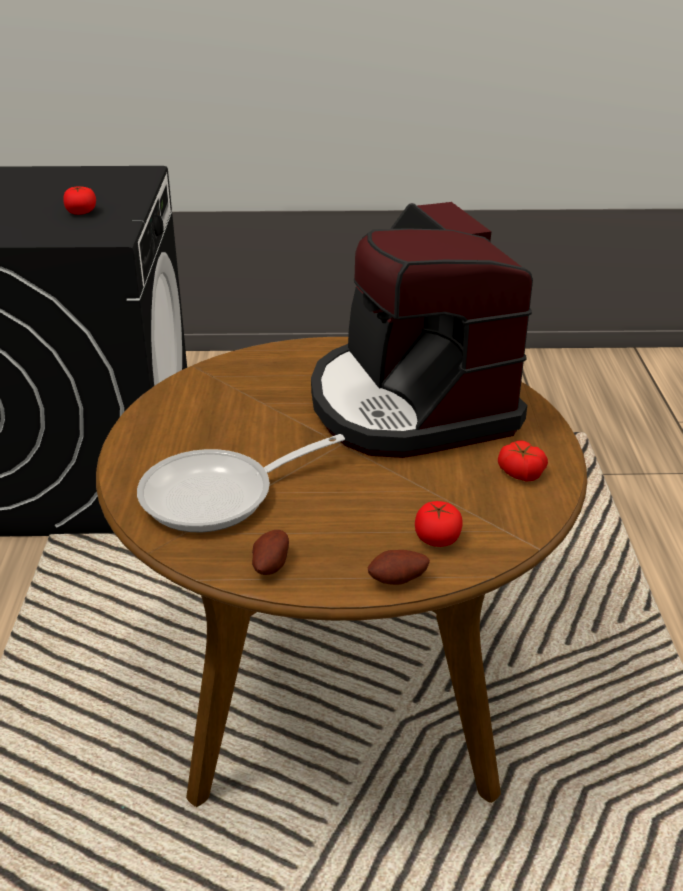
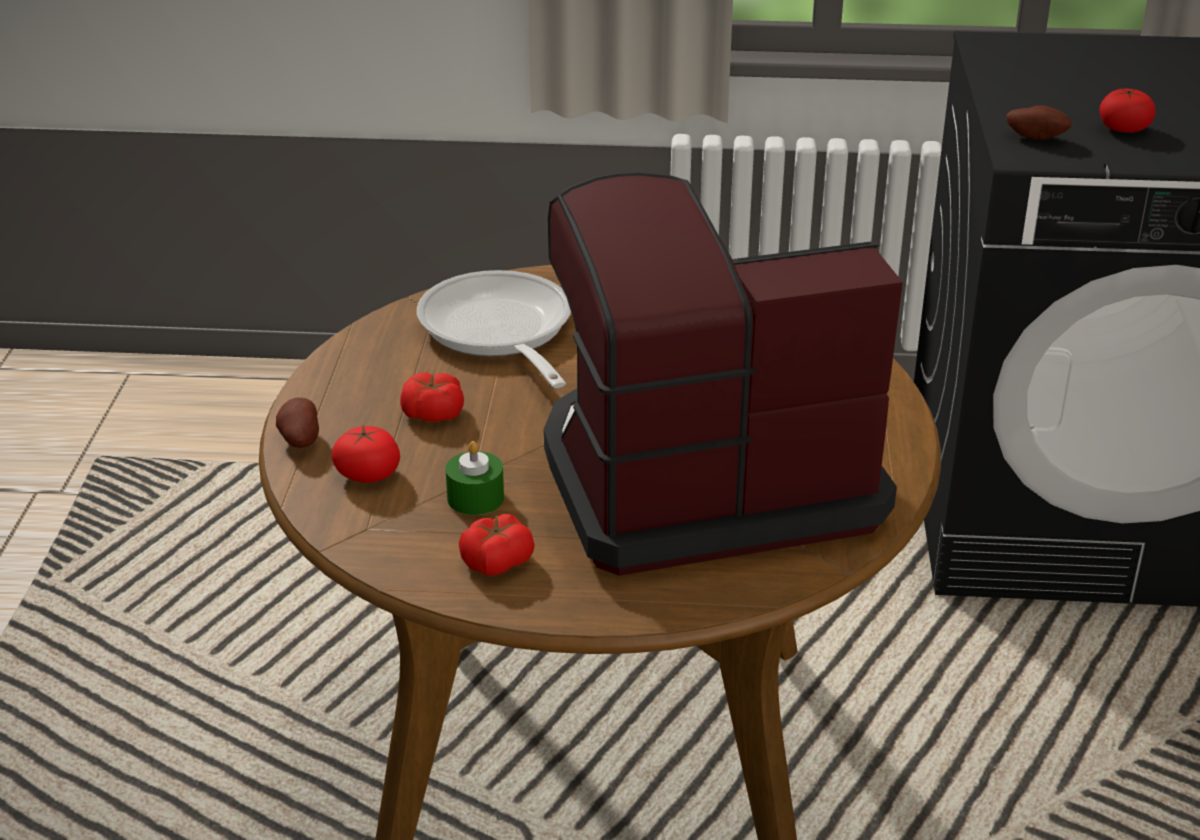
camera: 95 degrees right, 0 degrees up
(269, 565) = (359, 362): potato -> potato (1036, 137)
(346, 516) = (433, 413): none -> tomato
(453, 487) = (475, 498): none -> green candle

